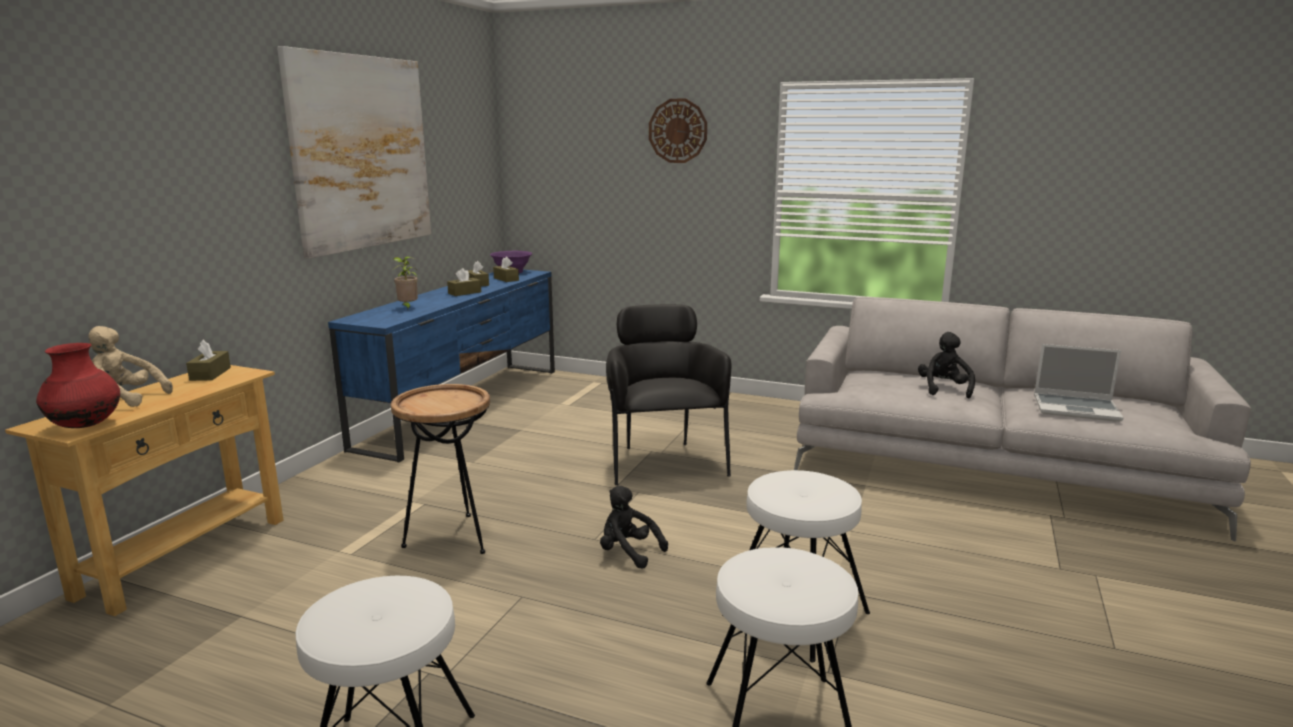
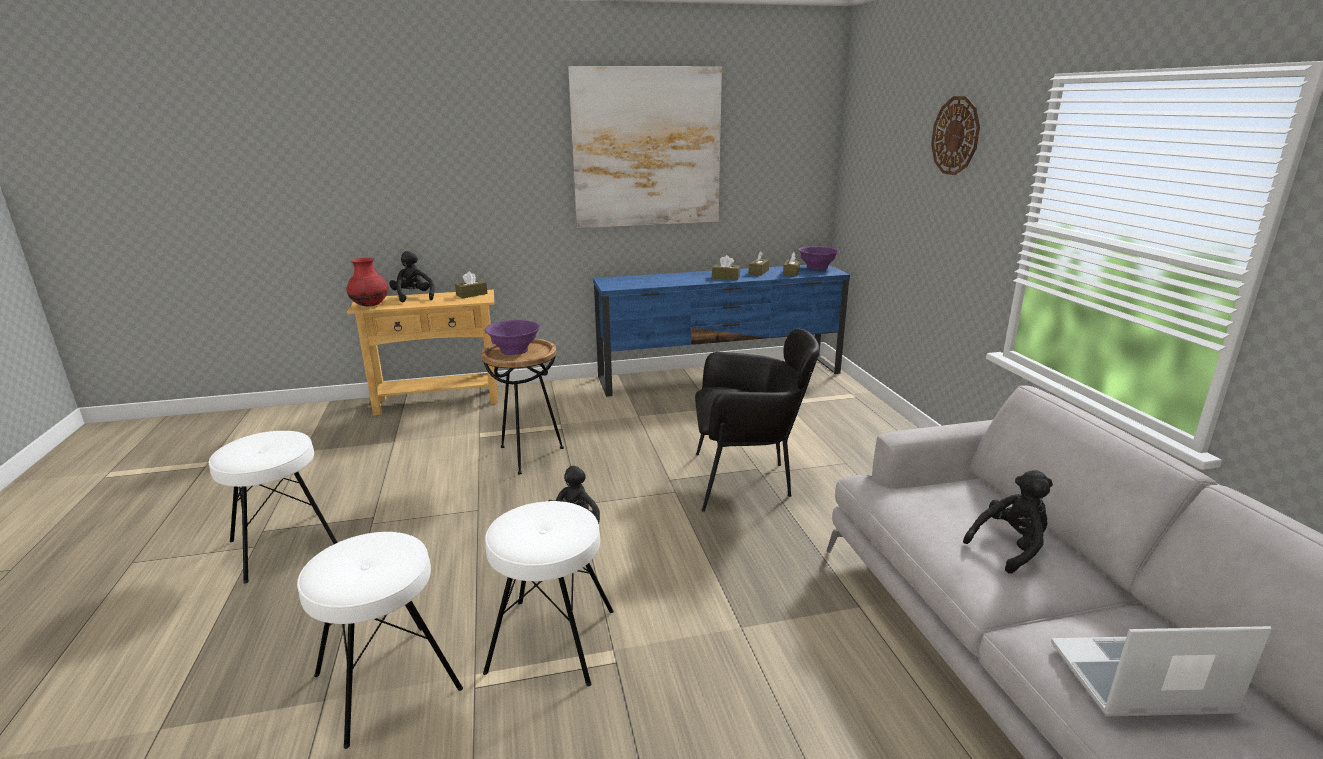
camera: 55 degrees right, 5 degrees up
(124, 399) = (413, 297): beige plush toy -> black plush toy
(408, 308) = (658, 280): potted plant -> none
(432, 402) = (514, 350): none -> purple bowl
(663, 460) = (747, 480): black armchair -> black armchair turned 45 degrees clockwise
(1077, 408) = (1138, 681): laptop -> laptop turned 105 degrees clockwise

